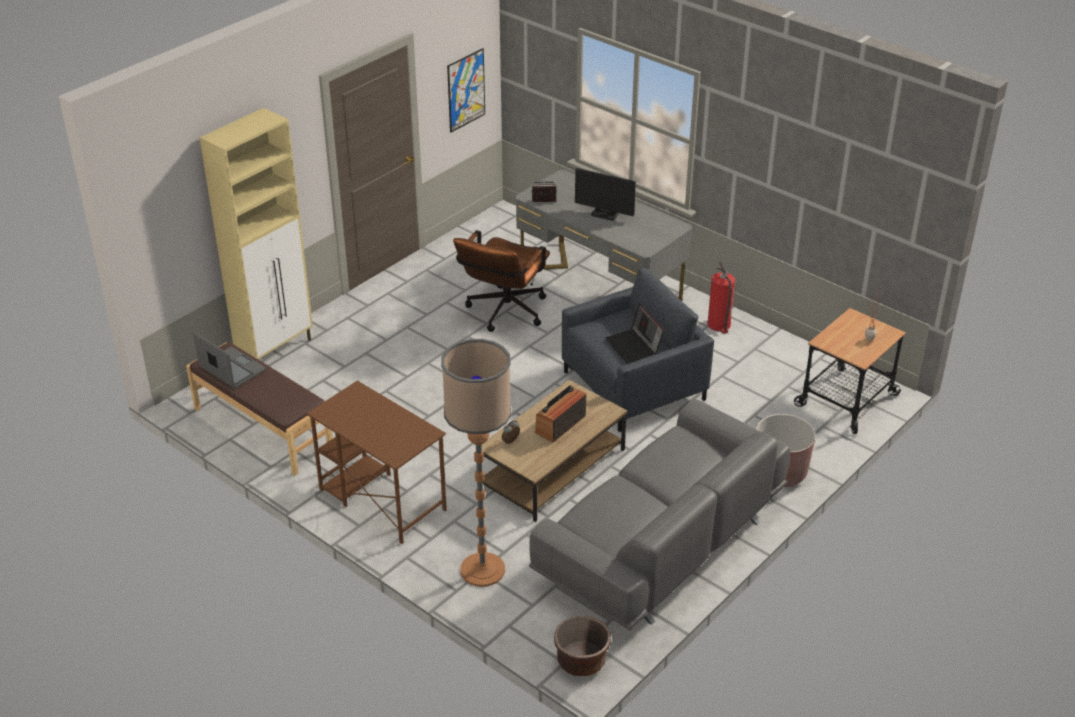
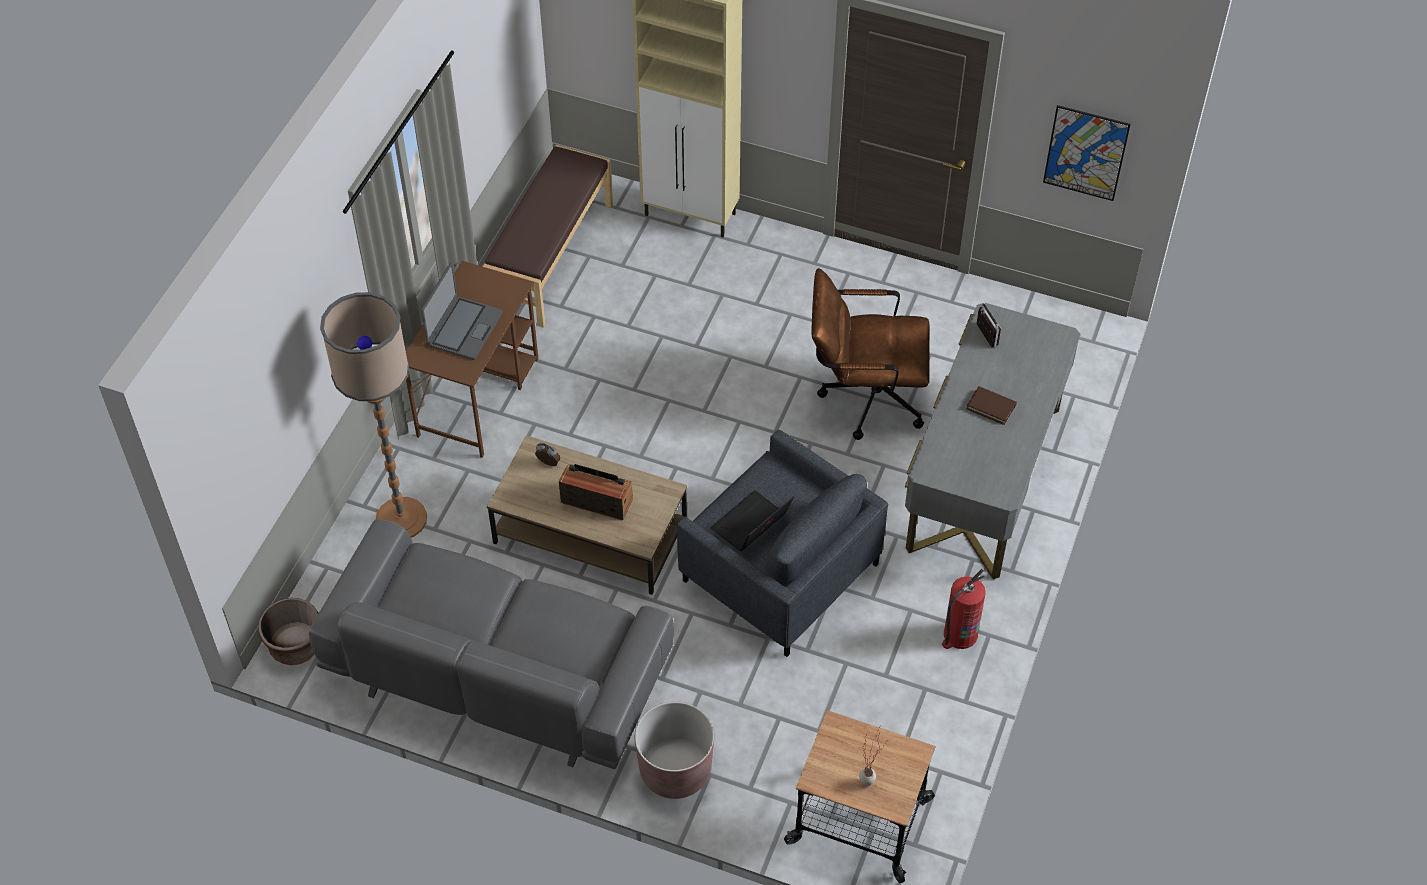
camera: 70 degrees right, 15 degrees up
(232, 369) = (558, 181): laptop -> laptop (464, 329)
(604, 214) = (991, 407): monitor -> brown book

